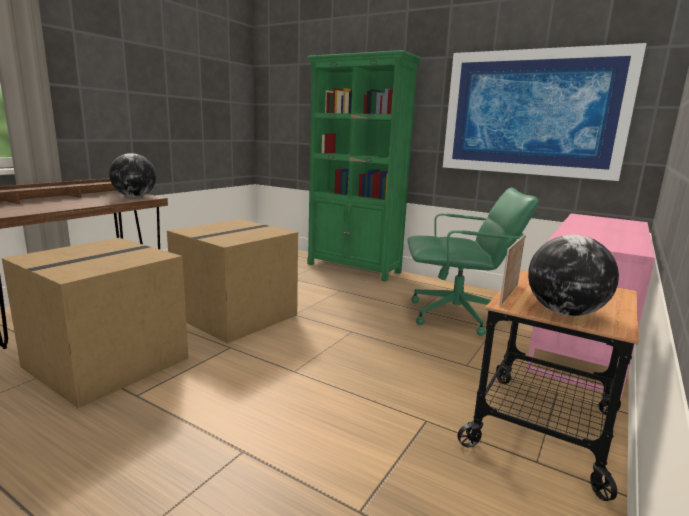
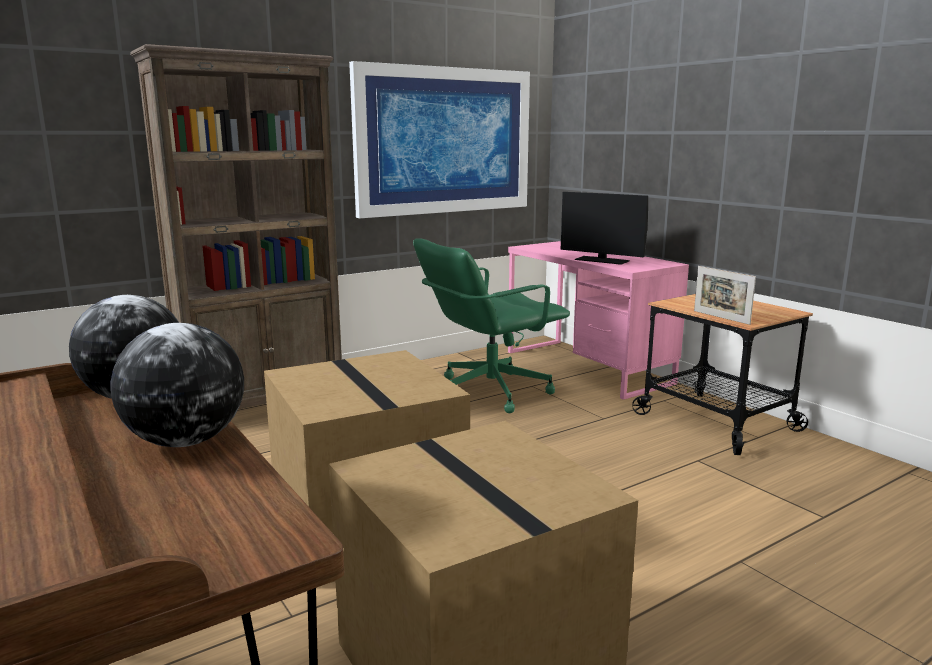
camera: 65 degrees left, 0 degrees up
(354, 268) = (264, 405): green bookcase -> brown bookcase
(457, 316) = (489, 391): green office chair -> green office chair turned 150 degrees counterclockwise
(565, 312) = (763, 314): globe -> globe (186, 441)
(581, 233) = (602, 260): none -> monitor

